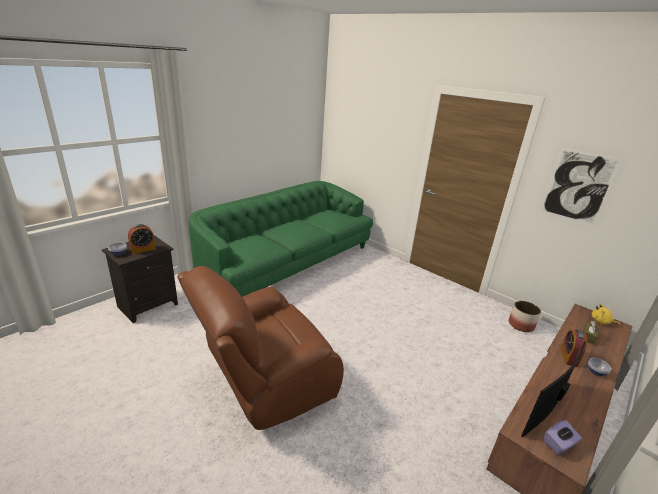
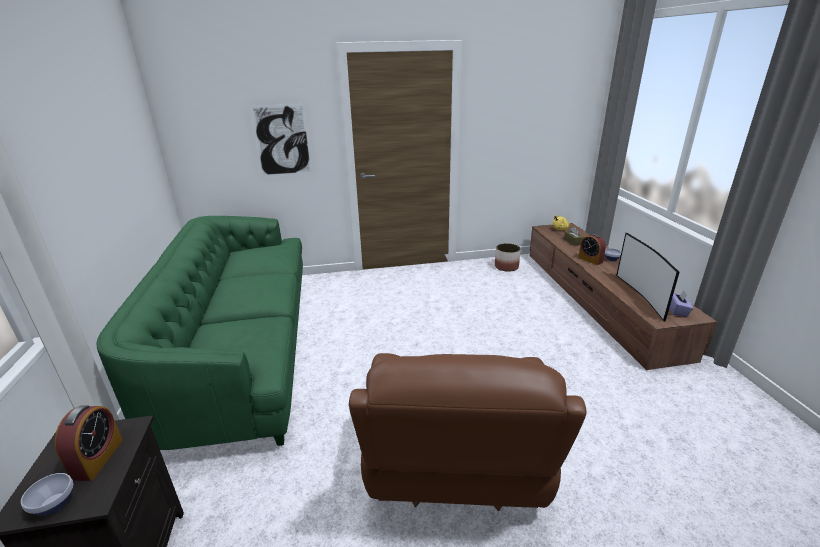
camera: 50 degrees left, 0 degrees up
(578, 186) = (508, 121): picture -> picture (282, 140)

